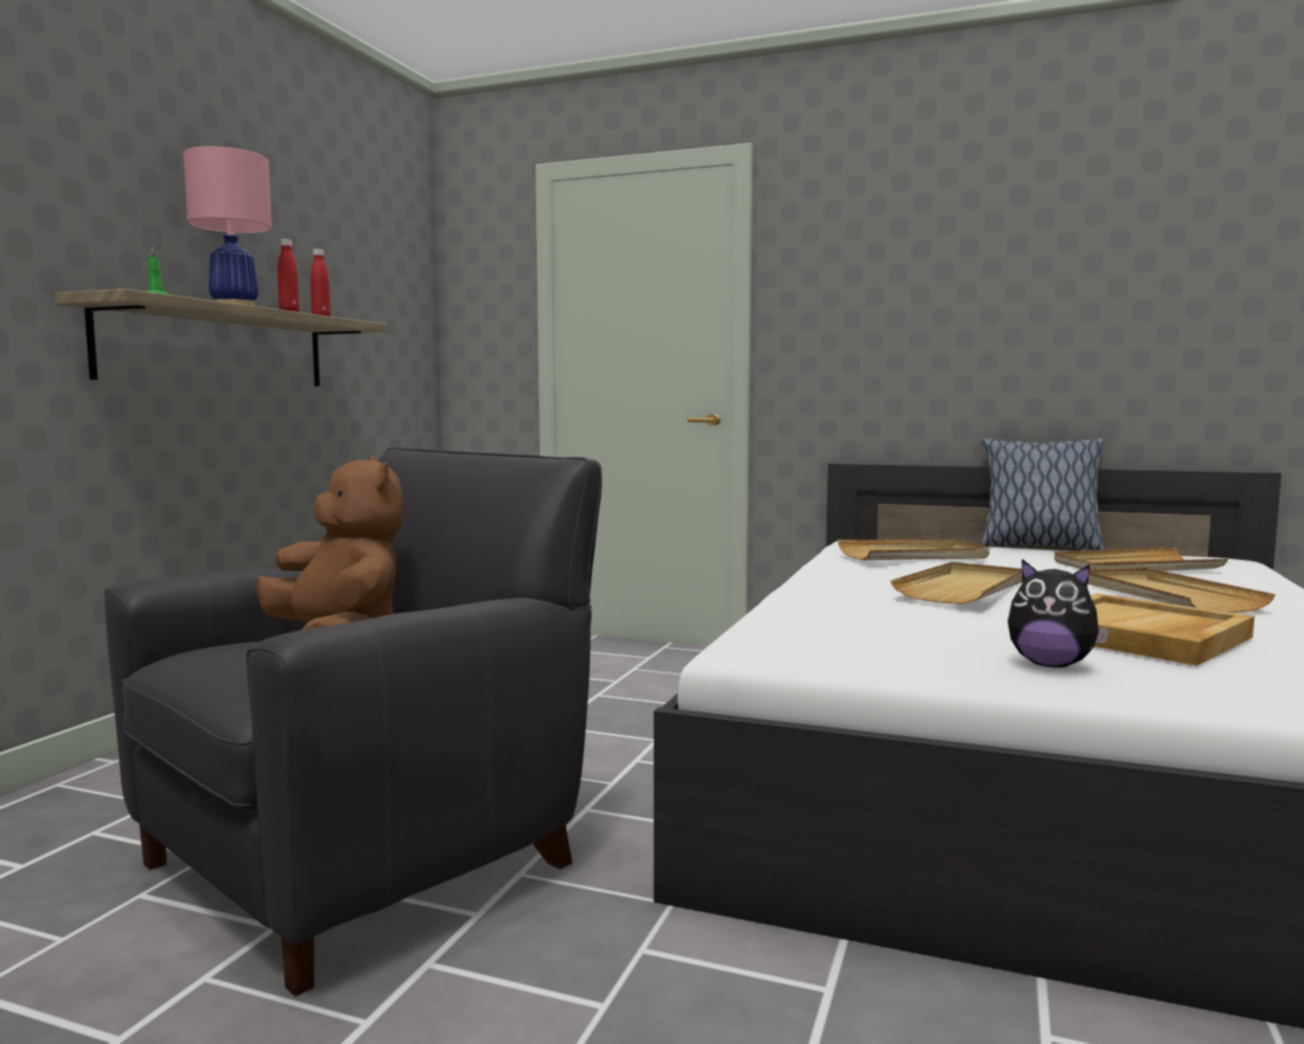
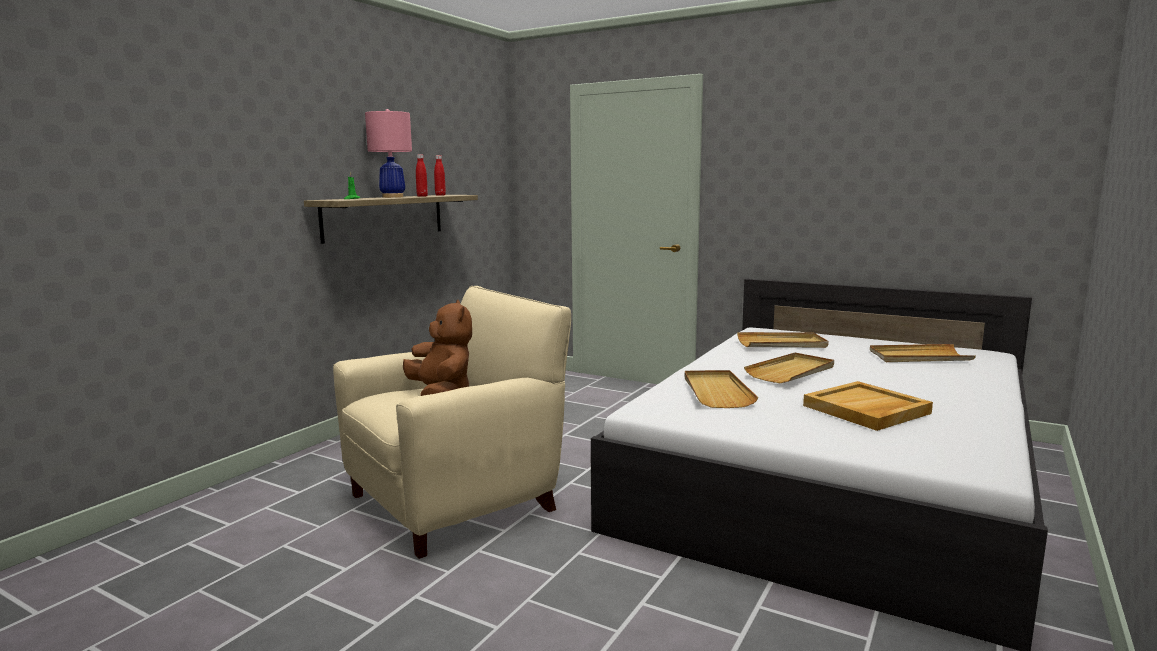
camera: 10 degrees right, 5 degrees up
(368, 861) = (456, 501): black armchair -> beige armchair
(1038, 547) = (872, 337): pillow -> none
(1051, 665) = (797, 426): plush toy -> none
(1167, 595) = (914, 381): beige tray -> beige tray (716, 392)

